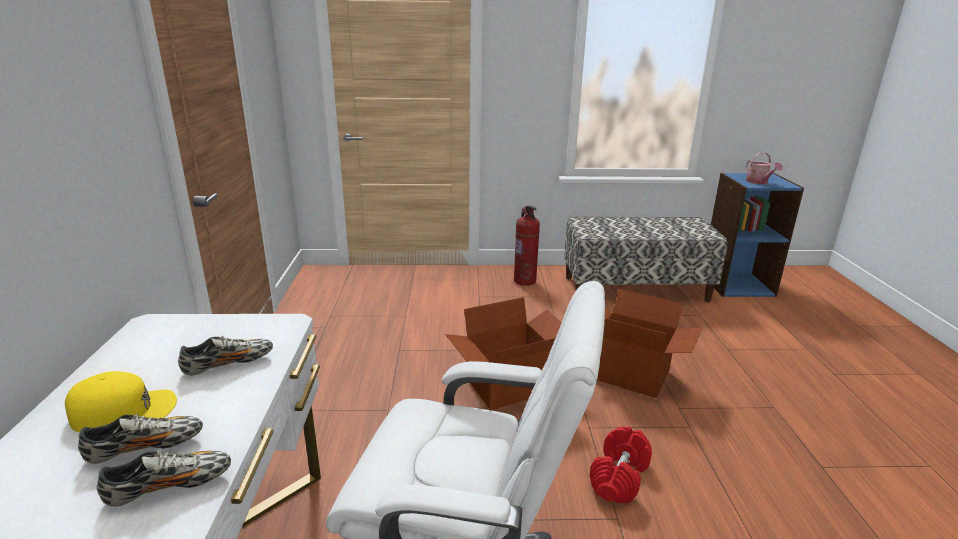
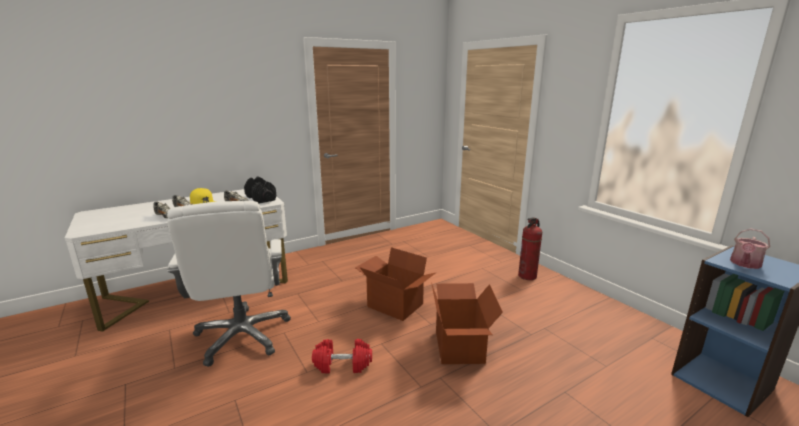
camera: 60 degrees right, 5 degrees down
(235, 332) = (260, 198): none -> black dumbbell
(635, 288) = (597, 322): bench -> none

